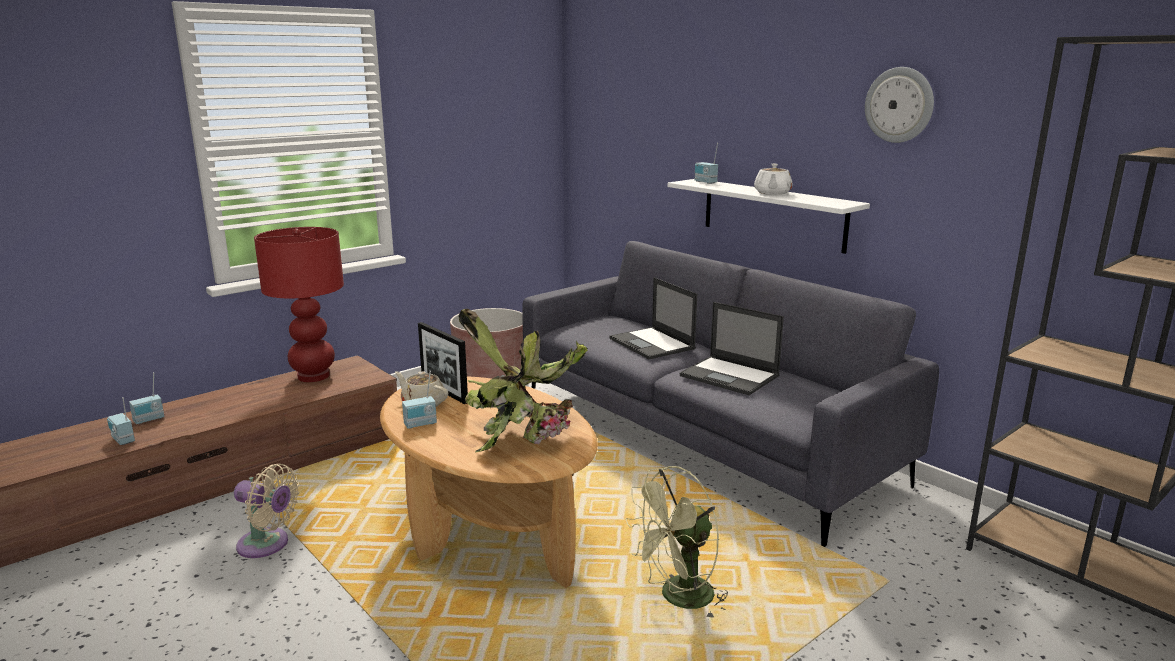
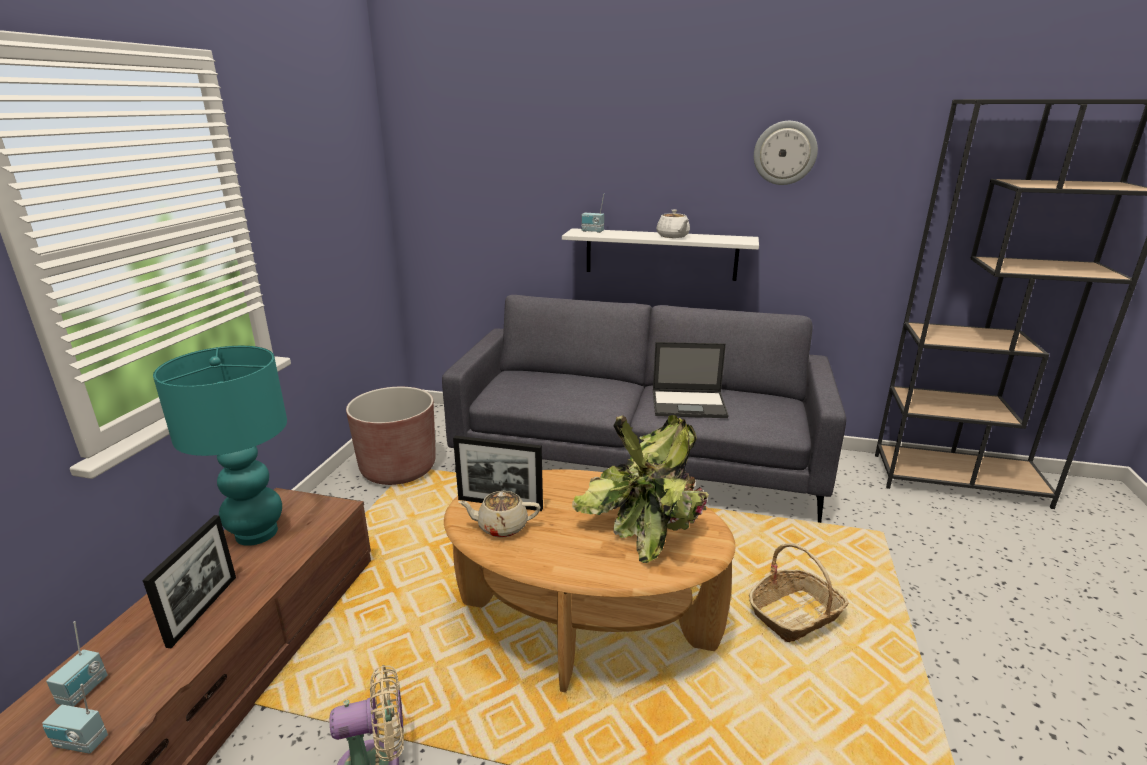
camera: 35 degrees left, 5 degrees up
(238, 404) = (203, 610): none -> picture frame
(313, 376) = (255, 533): red table lamp -> turquoise table lamp
(420, 424) = (537, 552): radio -> none
(652, 344) = (589, 390): laptop -> none
(678, 599) = (795, 615): green fan -> basket

